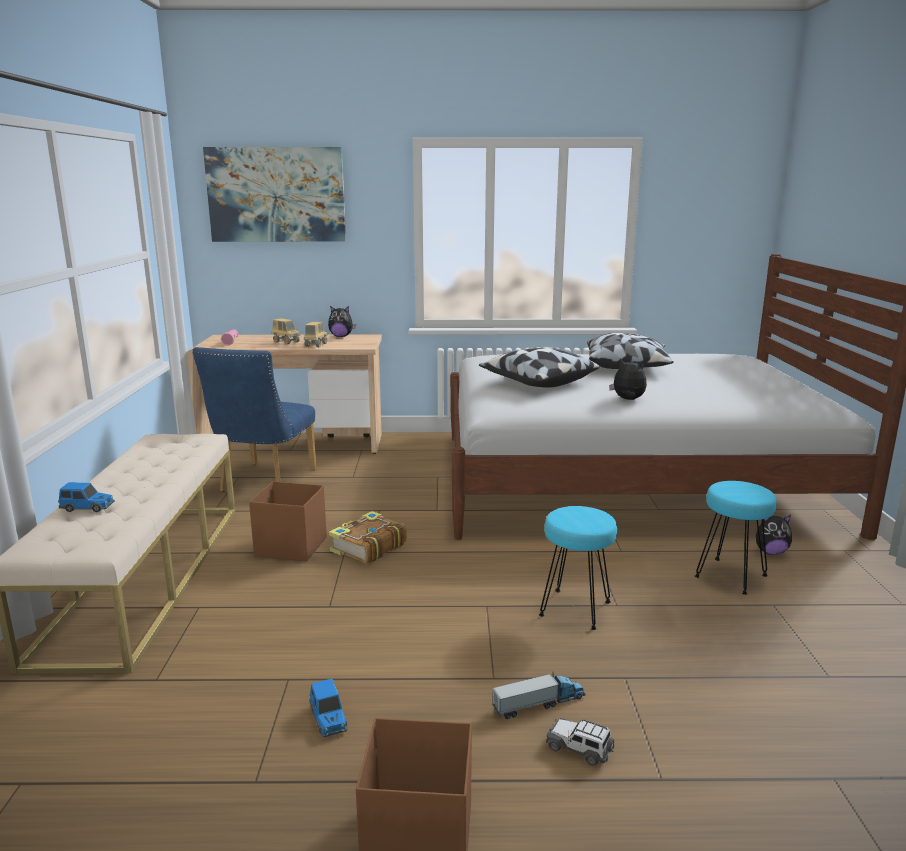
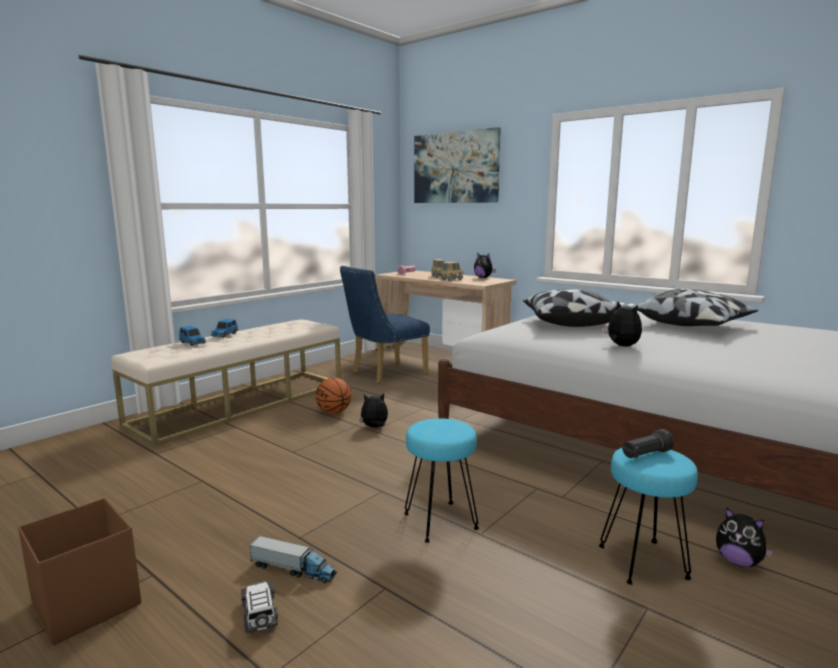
camera: 40 degrees right, 5 degrees down
(290, 546) = (334, 412): brown storage box -> basketball
(328, 719) = (178, 511): toy car -> toy car (224, 335)
(367, 547) = (374, 427): book -> plush toy
(734, 489) = (645, 455): none -> black flashlight

